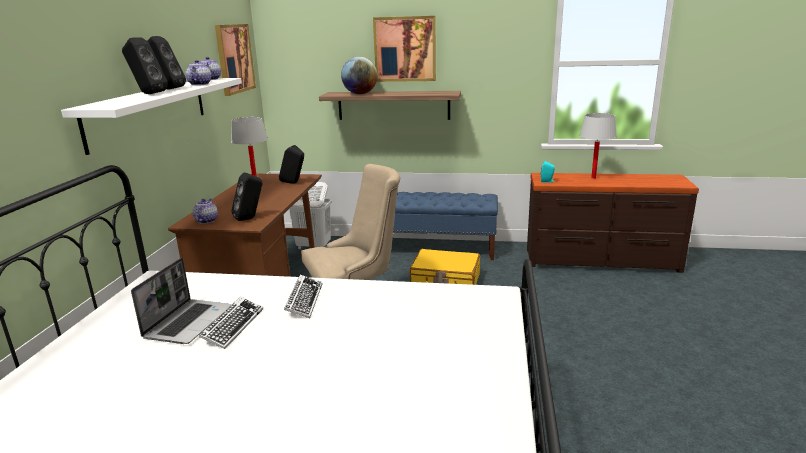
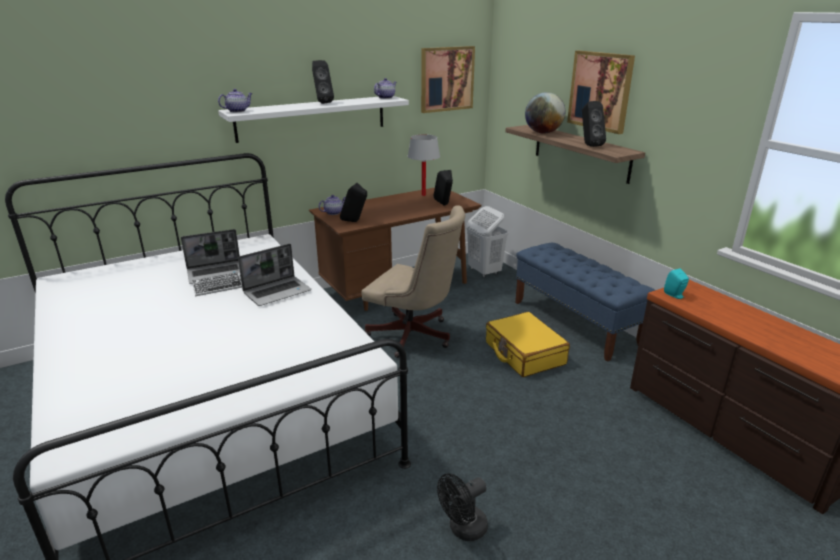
camera: 50 degrees right, 5 degrees up
(148, 94) = (295, 105): black speaker -> black speaker (589, 145)
(200, 84) = (356, 102): teapot -> teapot (237, 111)
(304, 300) = (278, 292): keyboard -> laptop
(593, 178) = (746, 317): white table lamp -> none
(615, 391) = (463, 529): none -> black fan

